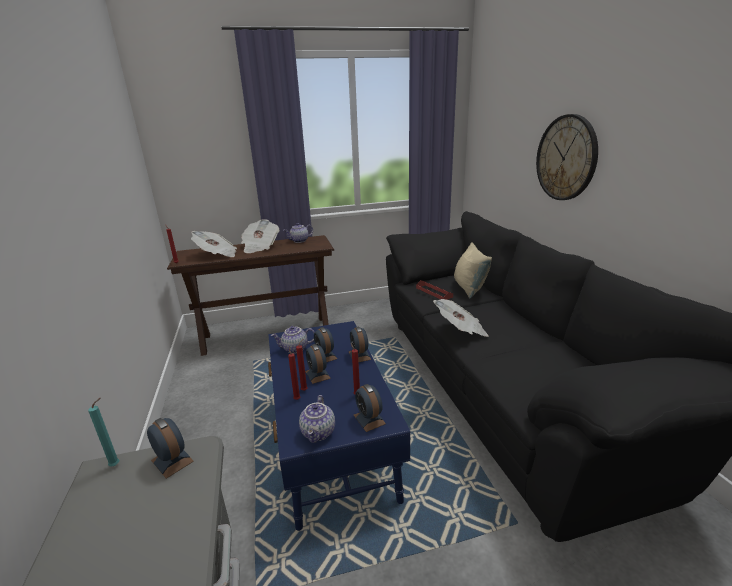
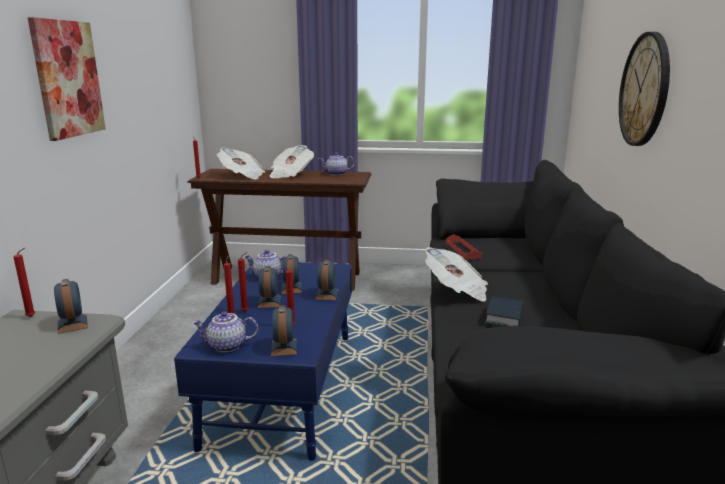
camera: 20 degrees right, 5 degrees down
(63, 191) = (67, 79): none -> picture
(117, 465) = (32, 317): turquoise candle -> red candle
(319, 433) = (226, 346): teapot -> teapot turned 60 degrees clockwise
(469, 288) = (512, 253): beige pillow -> none
(513, 347) = (504, 317): none -> book

